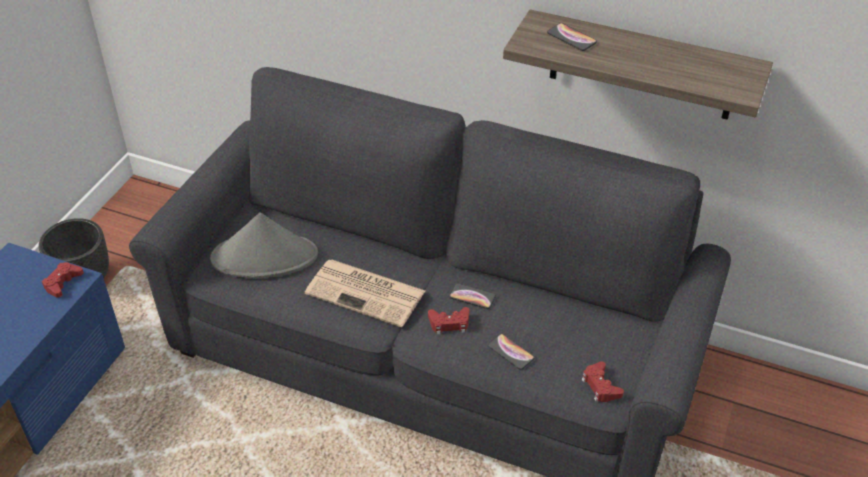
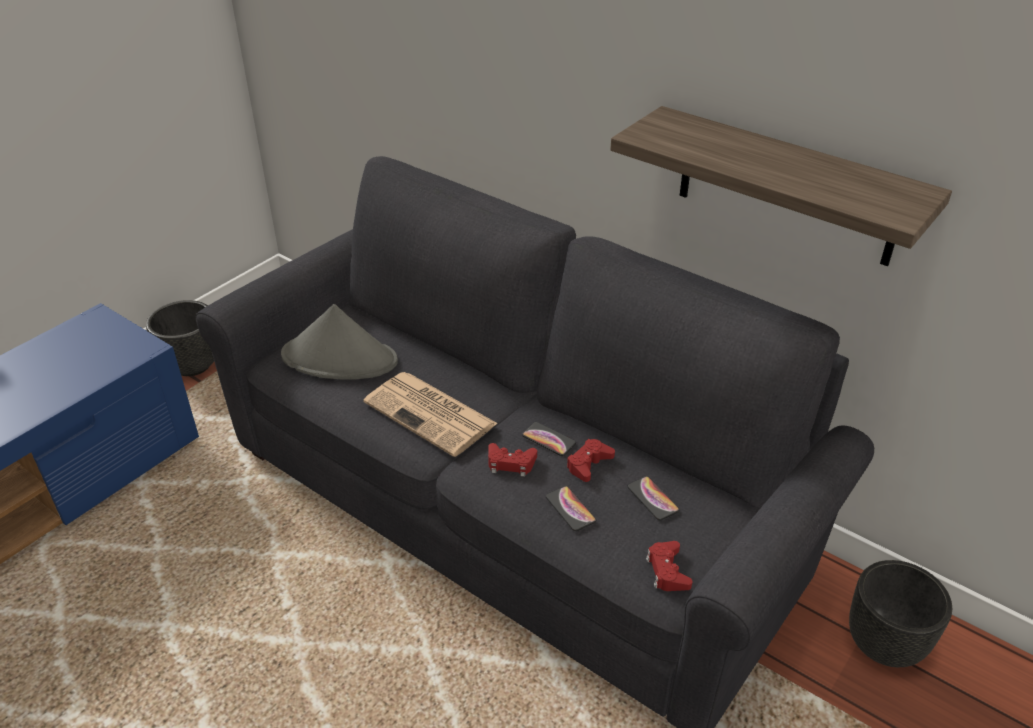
camera: 15 degrees right, 5 degrees down
(62, 283) = (130, 349): red game controller -> red game controller (588, 464)
(571, 38) = (698, 136): phone -> phone (652, 499)
(753, 404) = (885, 645): none -> black planter

